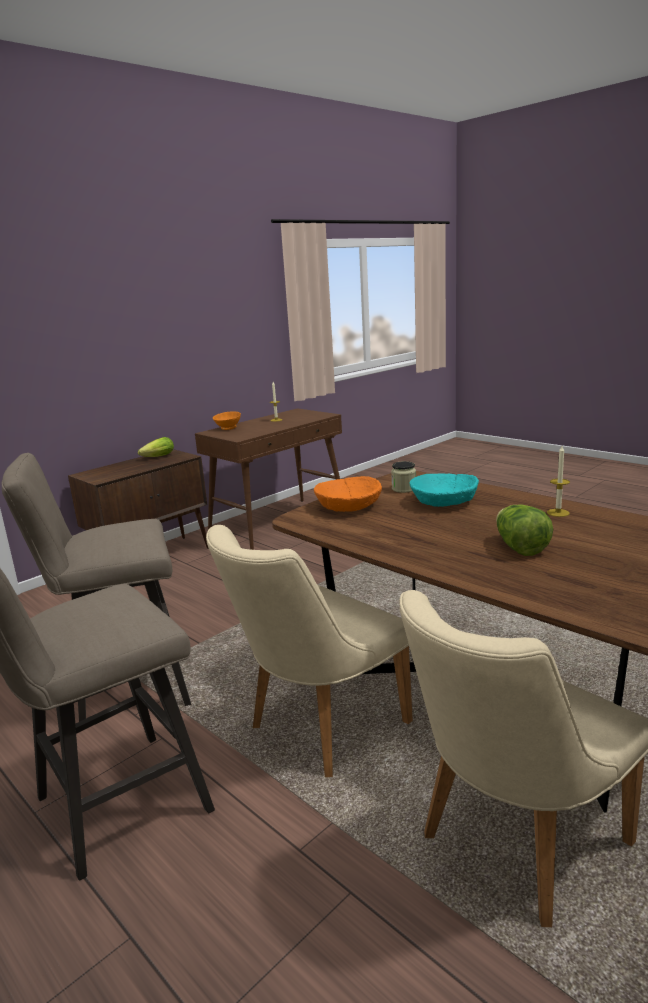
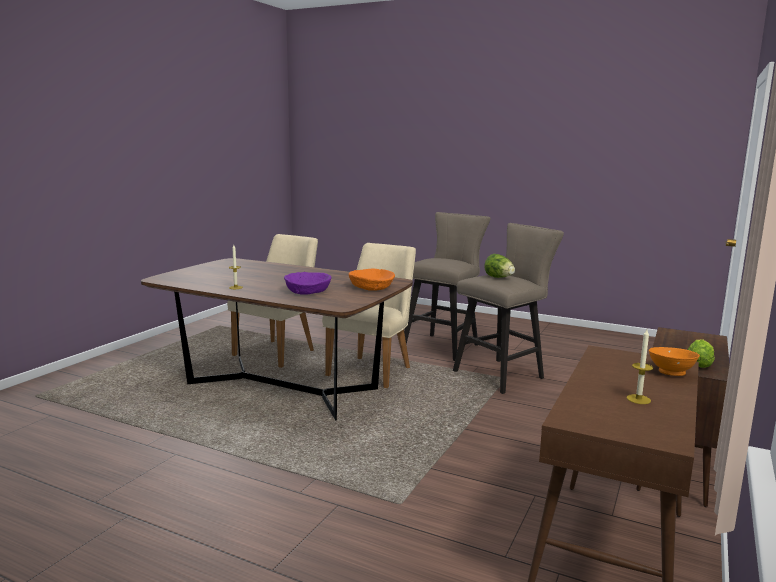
camera: 160 degrees right, 5 degrees down
(404, 489) = (339, 297): jar -> none
(443, 501) = (308, 291): turquoise bowl -> purple bowl
(520, 548) = (267, 274): lettuce -> lettuce (499, 278)

